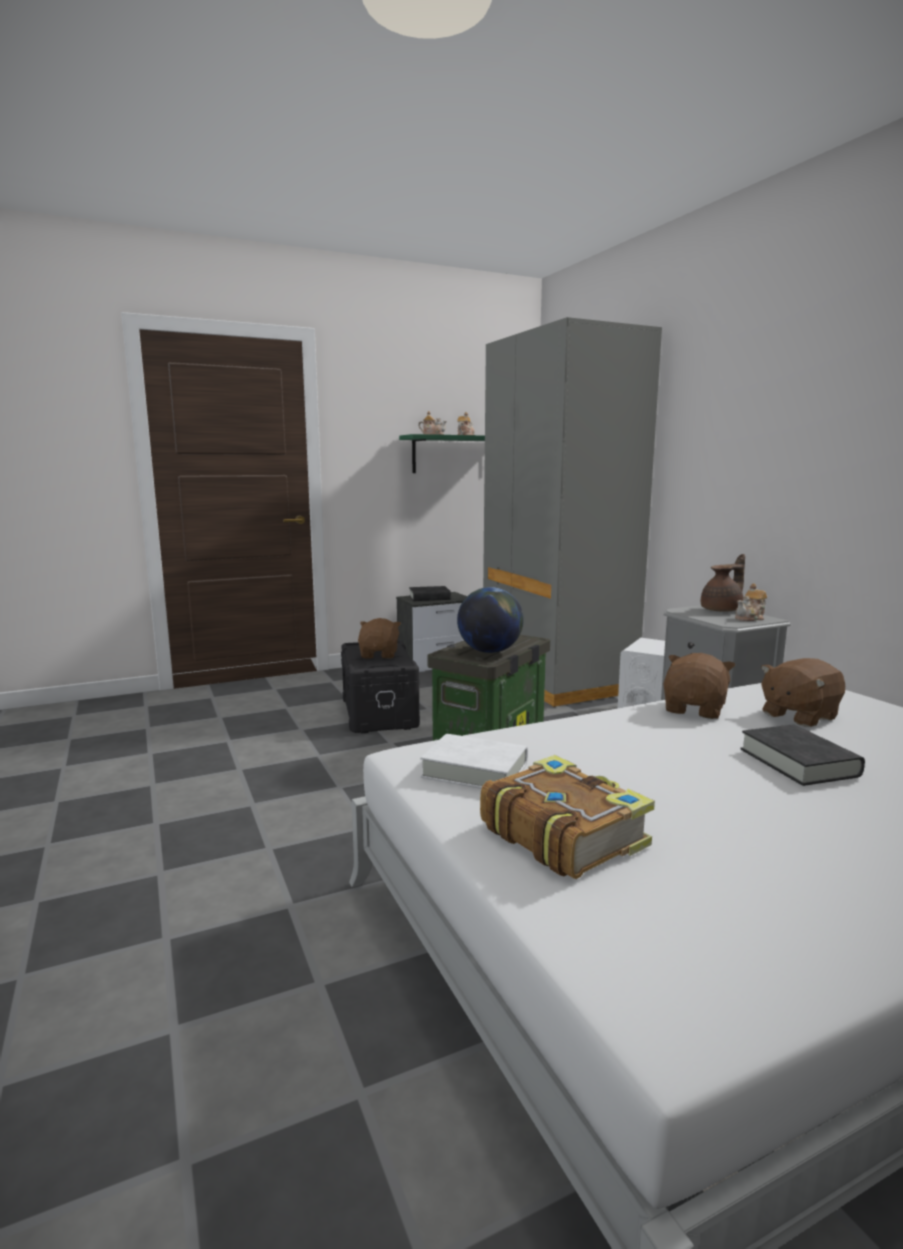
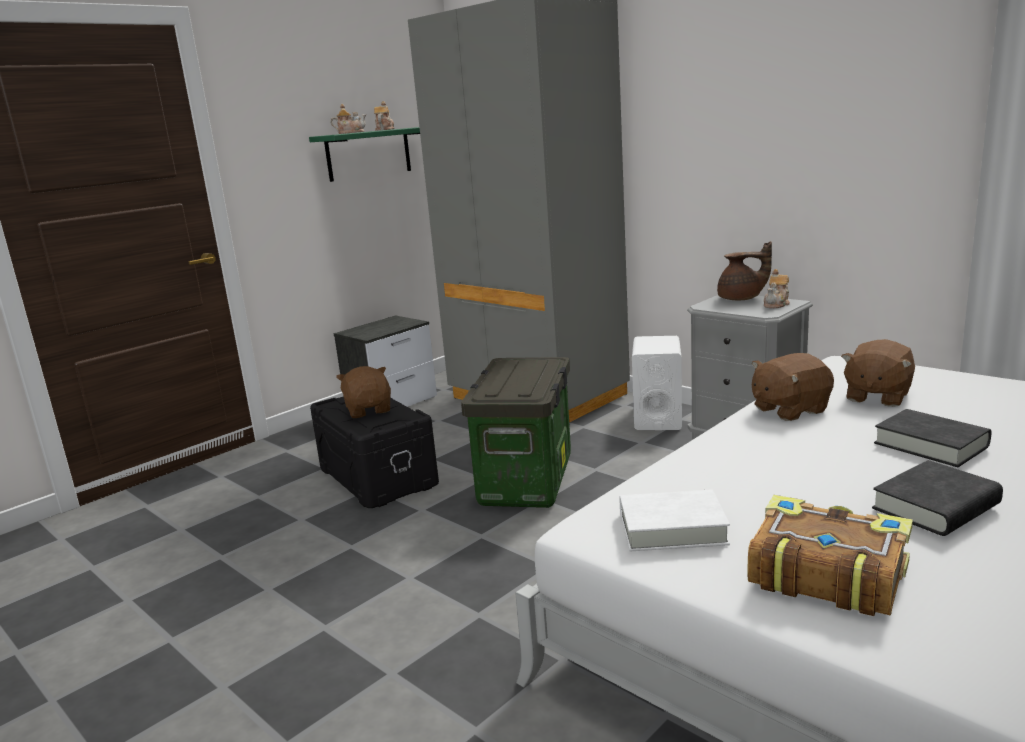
camera: 20 degrees left, 5 degrees up
(429, 598) = (375, 328): black book -> black book (935, 507)
(489, 651) = (527, 385): globe -> none
(695, 709) = (789, 409): brown plush toy -> brown plush toy turned 120 degrees counterclockwise
(723, 610) = (741, 299): brown teapot -> brown teapot turned 60 degrees clockwise

